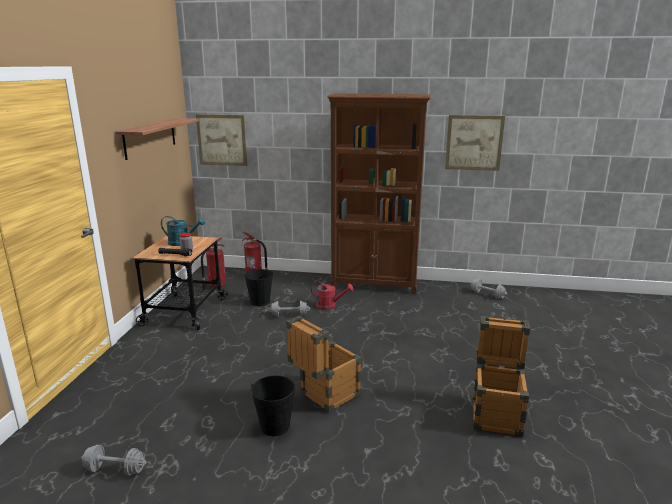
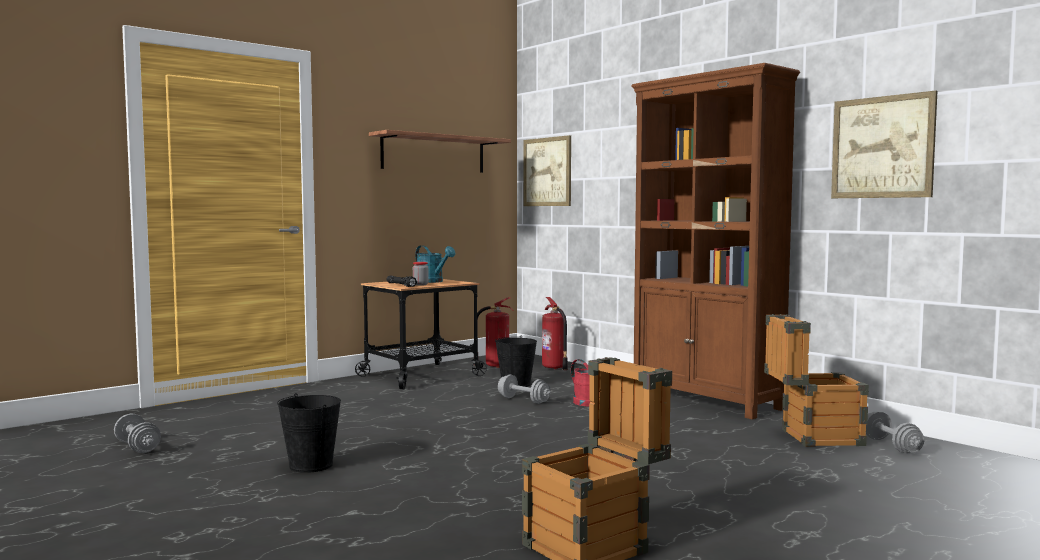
camera: 40 degrees right, 15 degrees down
(324, 396) = (410, 462): crate -> crate (811, 437)

